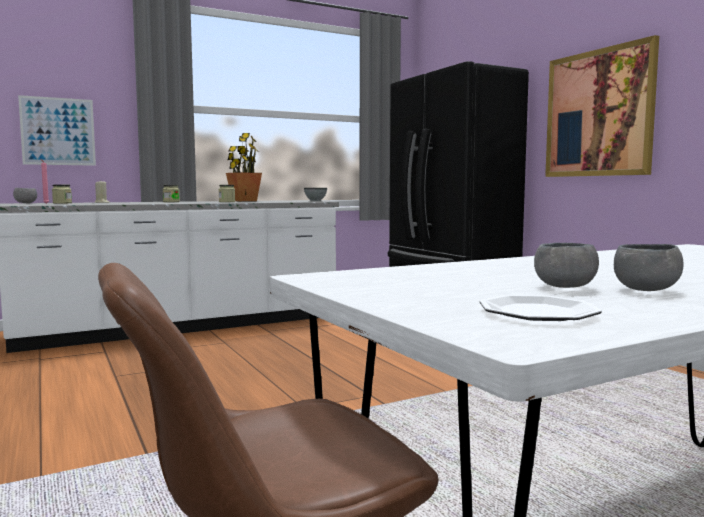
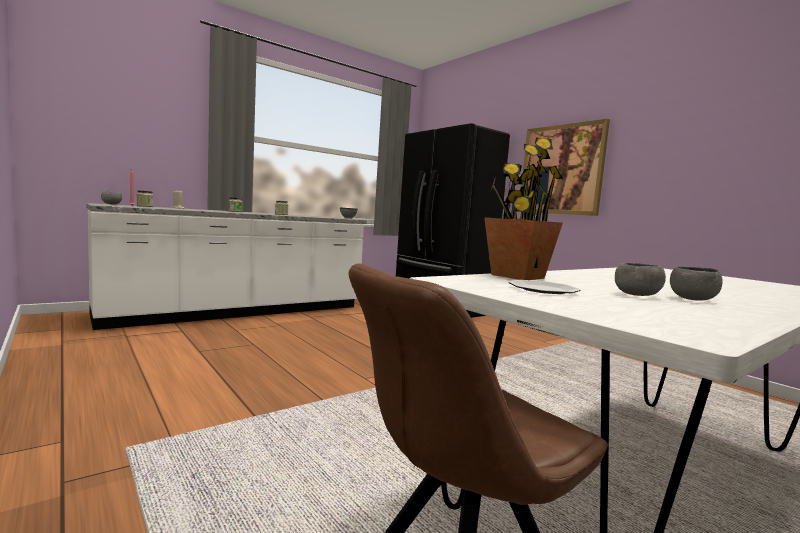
camera: 10 degrees left, 0 degrees up
(58, 131) = (139, 146): picture -> none
(244, 201) = (291, 214): potted plant -> potted plant (517, 276)
(536, 313) = (661, 315): plate -> plate (542, 290)

